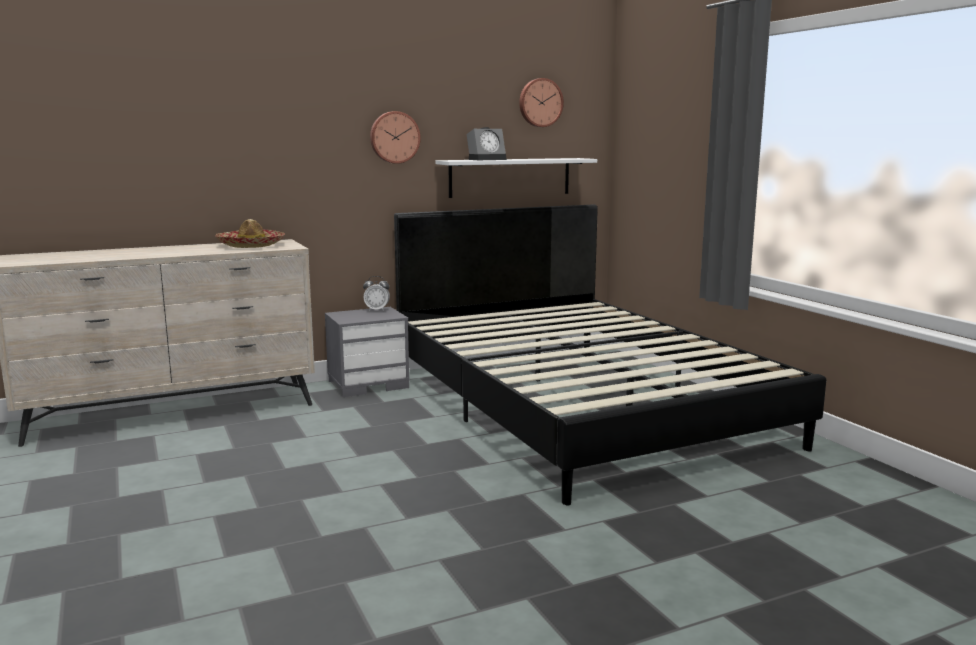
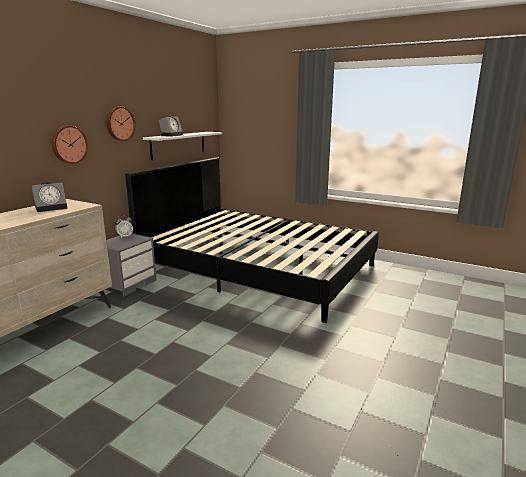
camera: 35 degrees left, 5 degrees up
(251, 245) = (52, 208): hat -> alarm clock
(540, 102) = (188, 100): wall clock -> wall clock (69, 144)

